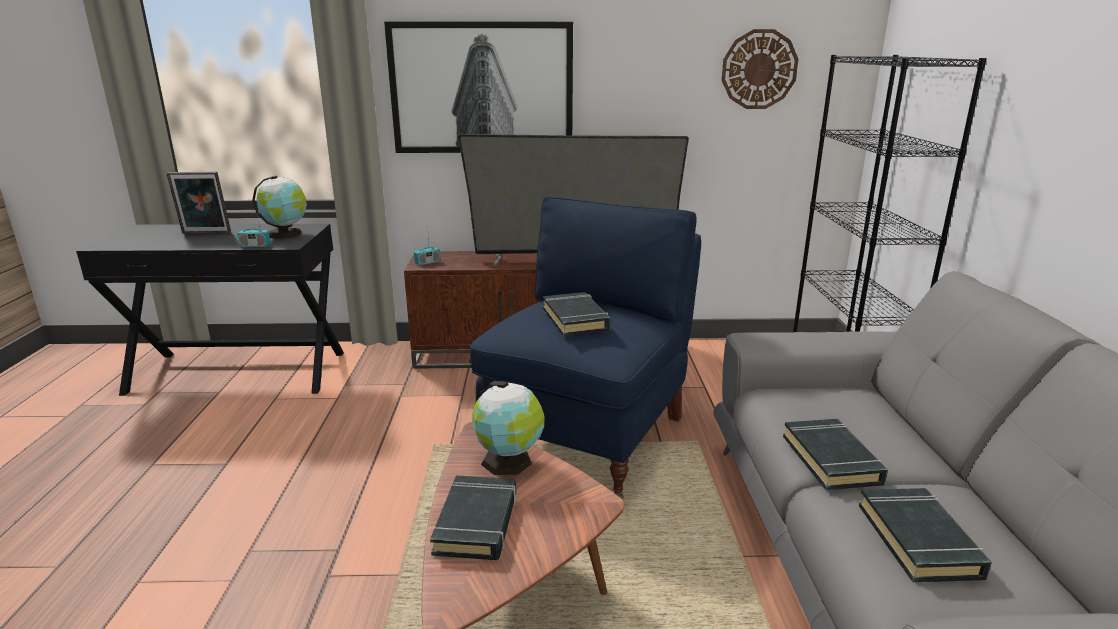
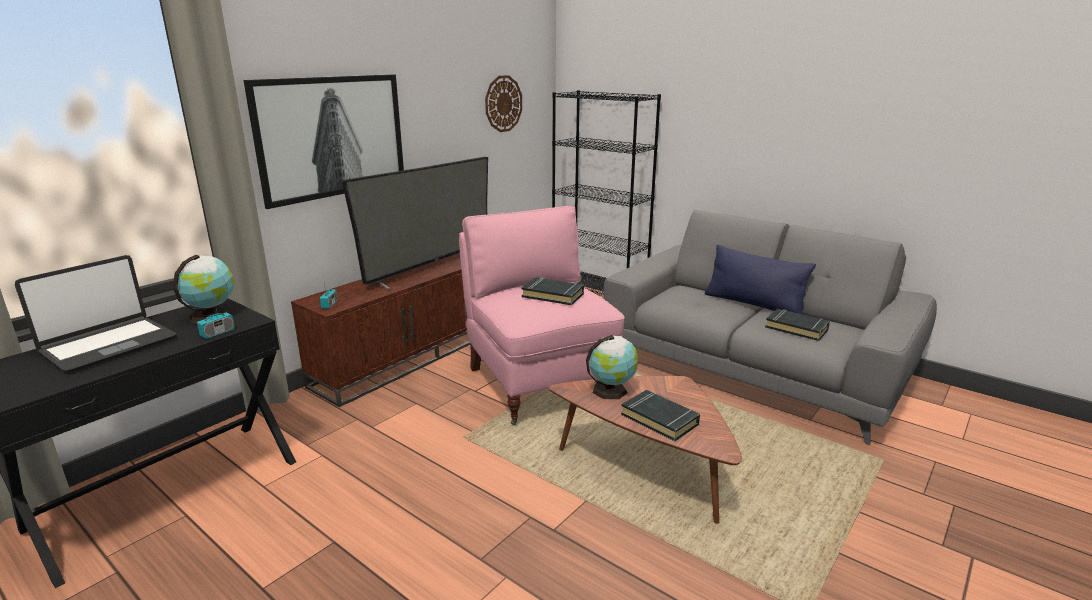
camera: 50 degrees left, 0 degrees up
(205, 233) = (109, 345): picture frame -> laptop
(588, 437) = (538, 384): blue armchair -> pink armchair
(831, 460) = (727, 316): black book -> none
(929, 468) = (753, 304): none -> blue pillow

